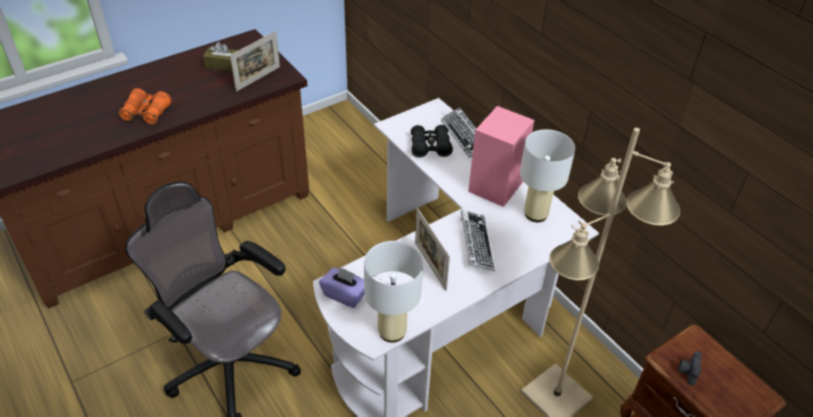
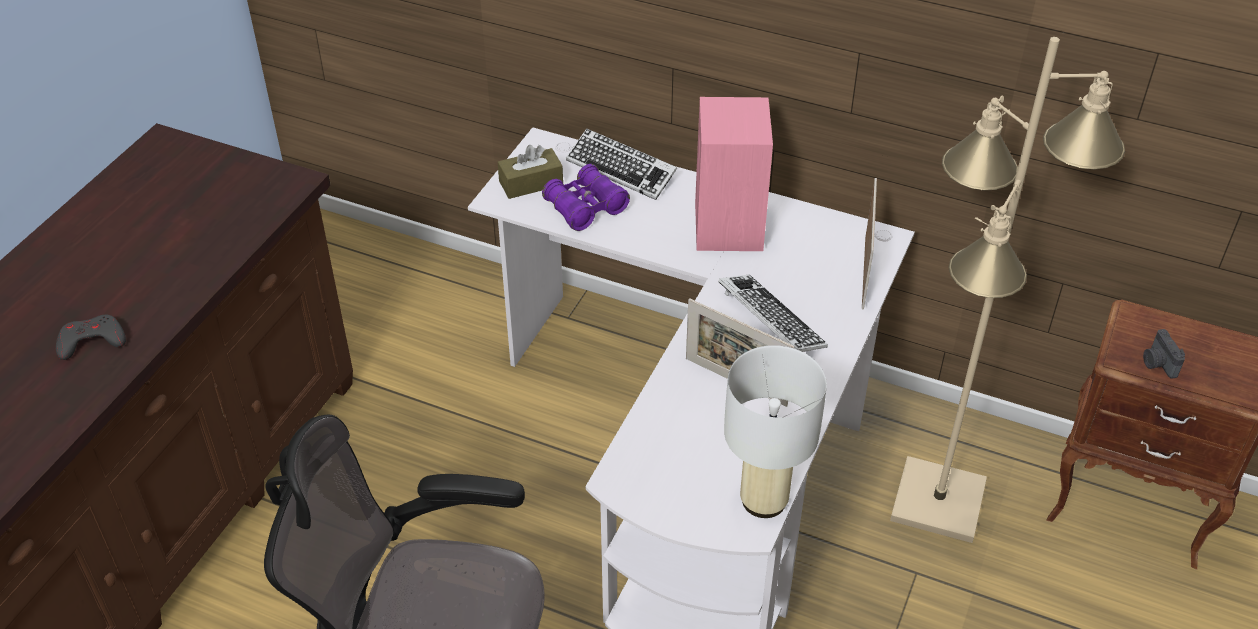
camera: 30 degrees left, 0 degrees up
(146, 113) = (91, 341): orange binoculars -> grey game controller
(223, 65) = (157, 205): brown tissue box -> brown tissue box (531, 183)
(258, 79) = (242, 204): picture frame -> picture frame (864, 272)
(345, 294) = (651, 482): purple tissue box -> none
(430, 147) = (585, 207): black binoculars -> purple binoculars
(535, 214) = (814, 243): white table lamp -> none

